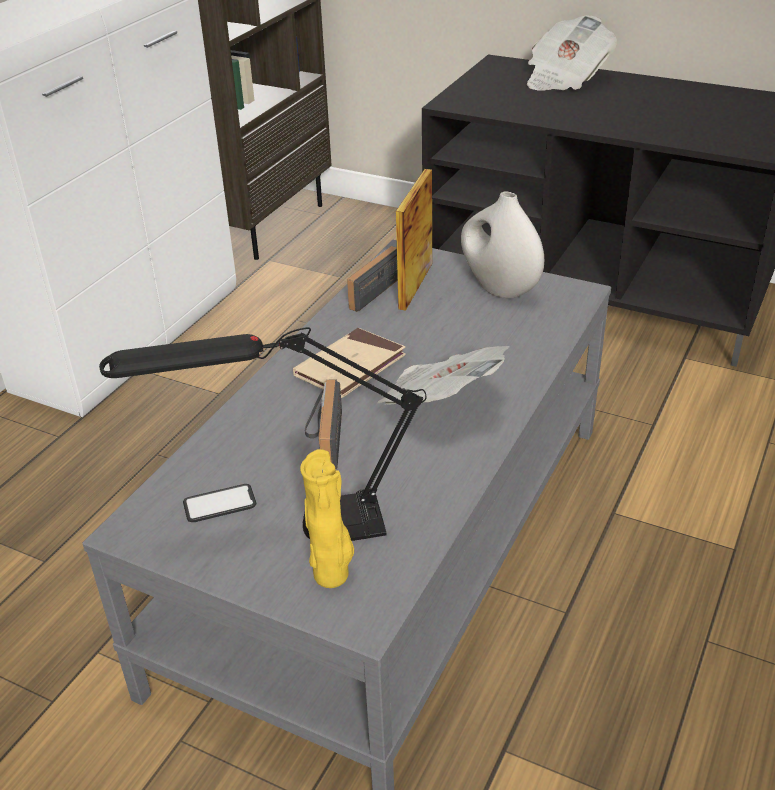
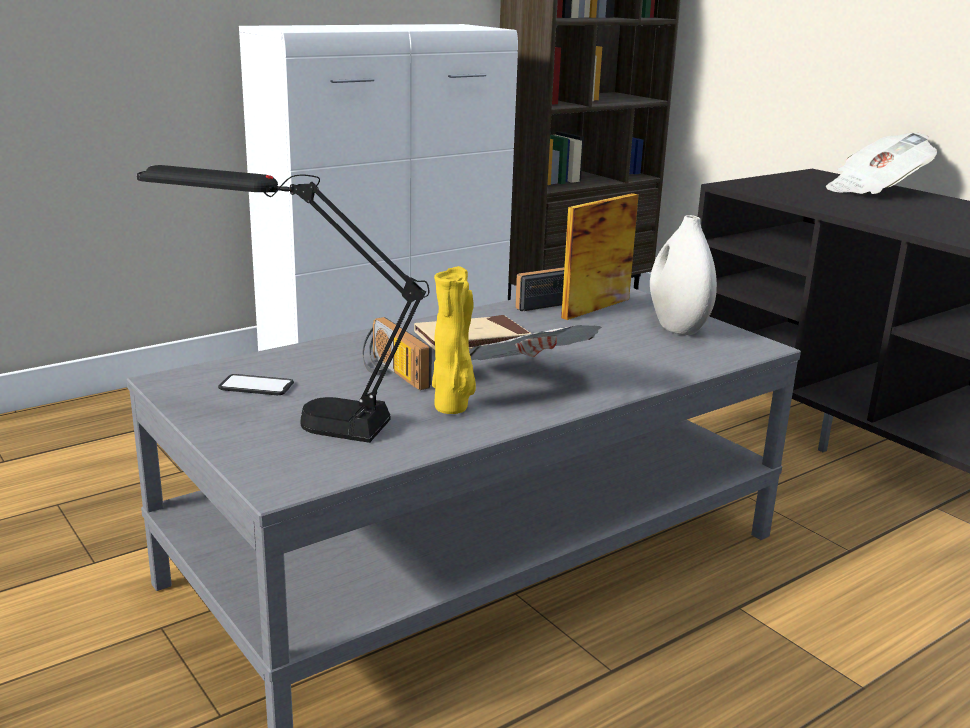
camera: 25 degrees right, 15 degrees down
(322, 439) = (391, 373): radio -> radio turned 60 degrees counterclockwise
(333, 576) = (290, 452): yellow vase -> yellow vase (453, 408)

